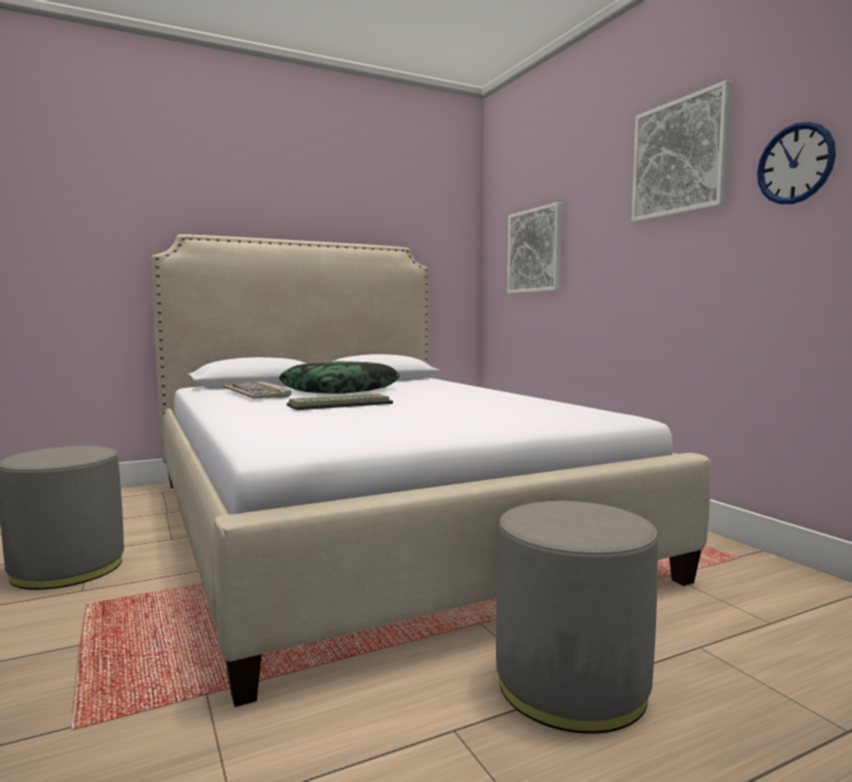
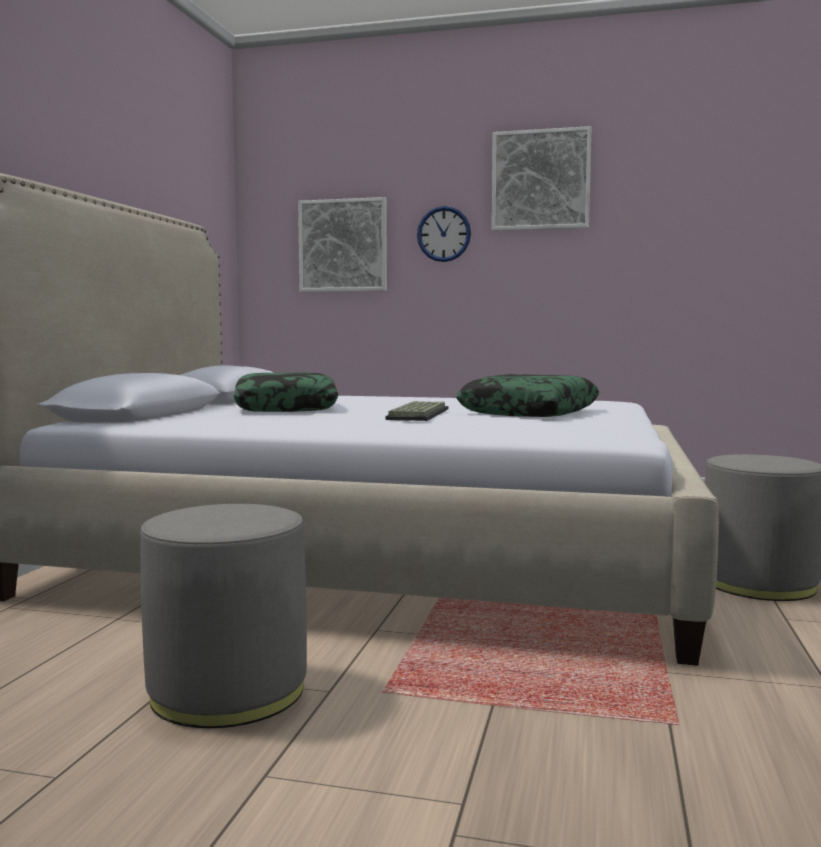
camera: 50 degrees left, 0 degrees up
(257, 394) = (242, 418): keyboard -> none
(434, 415) = (529, 412): none -> pillow
(795, 164) = (648, 205): wall clock -> wall clock (444, 234)

